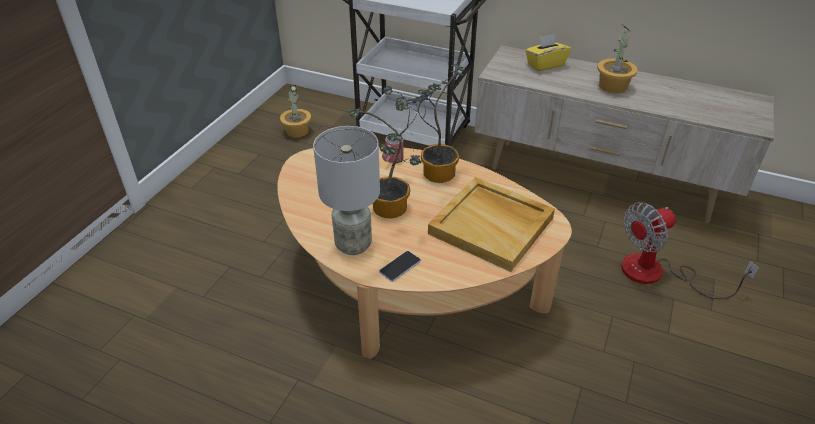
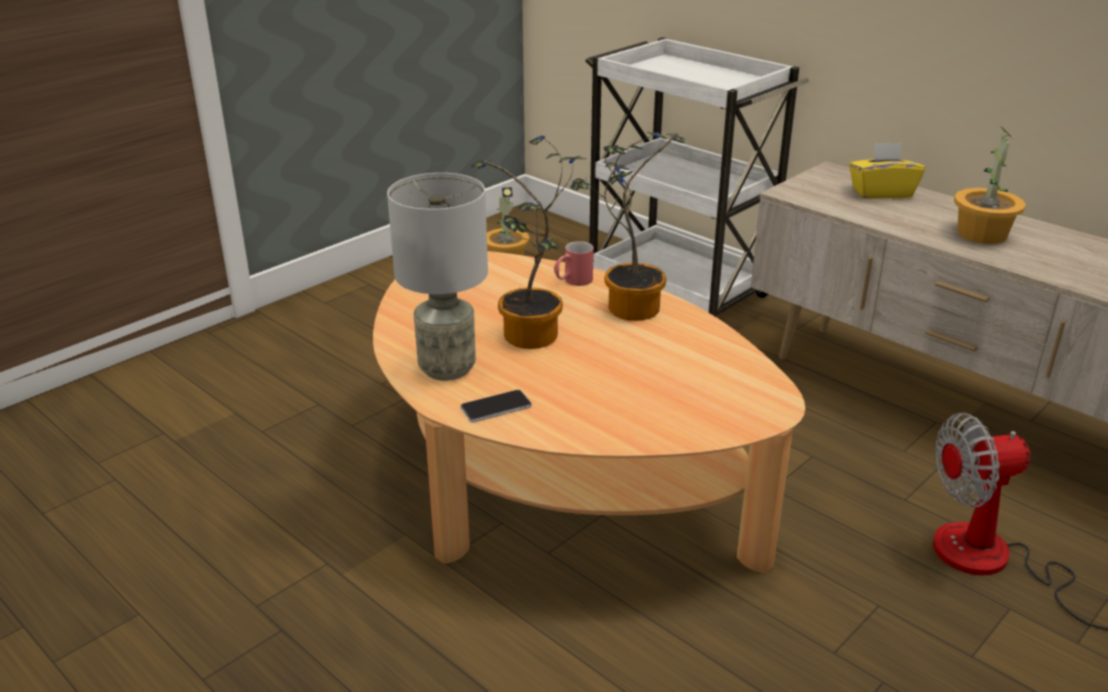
camera: 20 degrees right, 10 degrees down
(492, 225) = (673, 386): beige tray -> none

